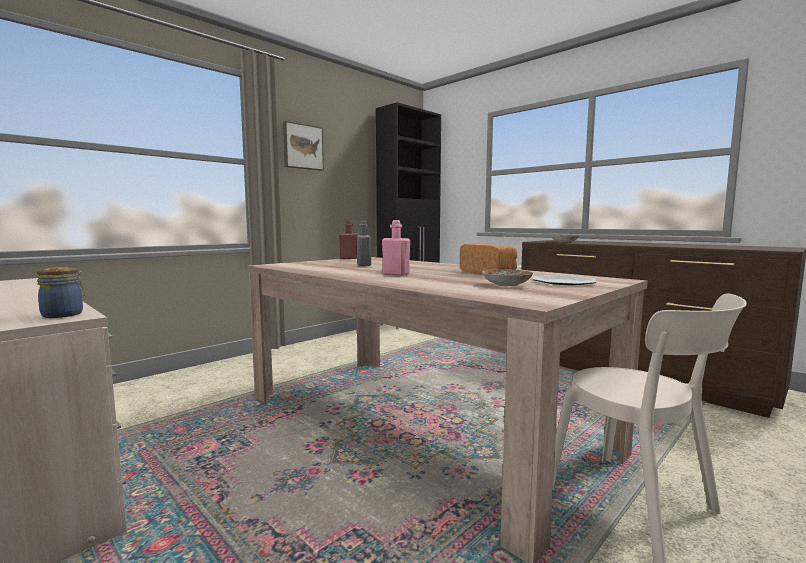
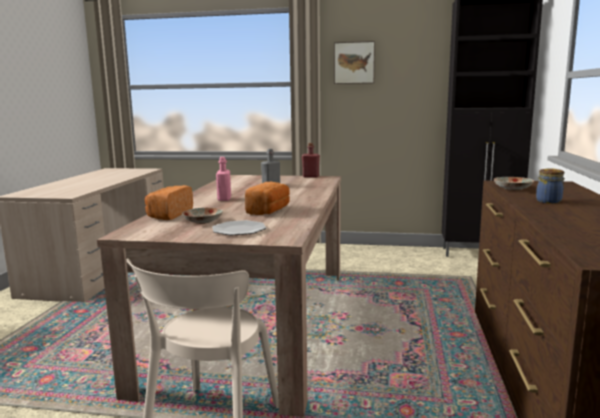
camera: 55 degrees right, 5 degrees up
(64, 314) = (71, 194): jar -> jar (549, 201)
(444, 288) = (169, 215): none -> bread

